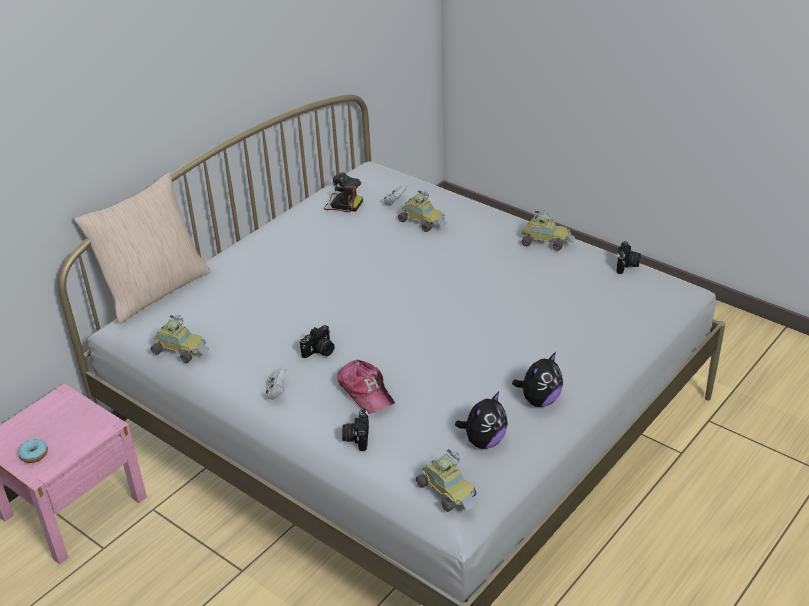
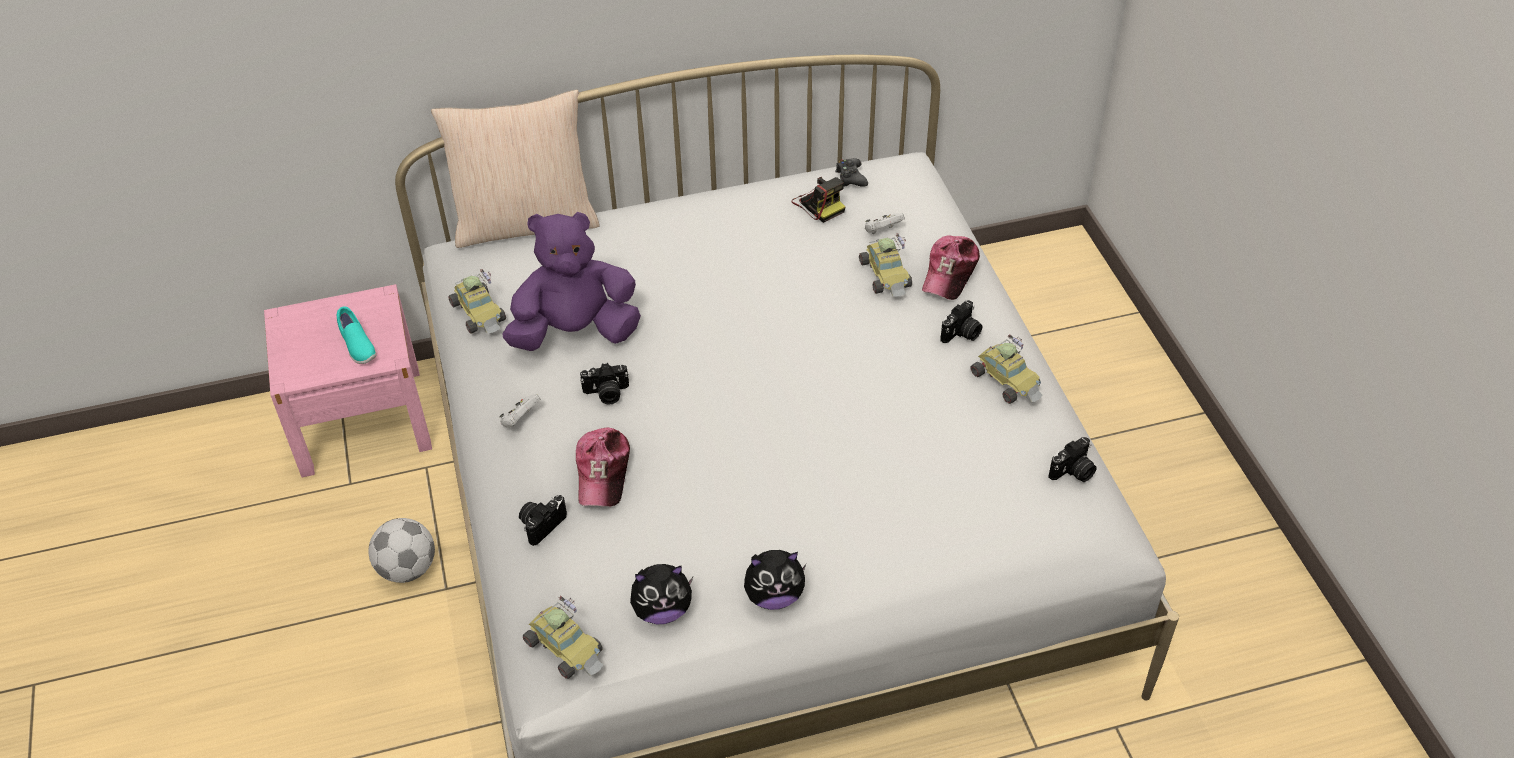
camera: 35 degrees right, 10 degrees up
(34, 455) = (302, 354): donut -> none
(74, 430) = (357, 346): none -> turquoise shoe
(201, 575) = (407, 569): none -> football
(261, 330) = (575, 332): none -> purple plush toy
(448, 491) = (566, 647): toy car -> toy car turned 45 degrees counterclockwise
(457, 206) = (950, 273): none -> cap
(496, 230) = (961, 334): none -> camera

